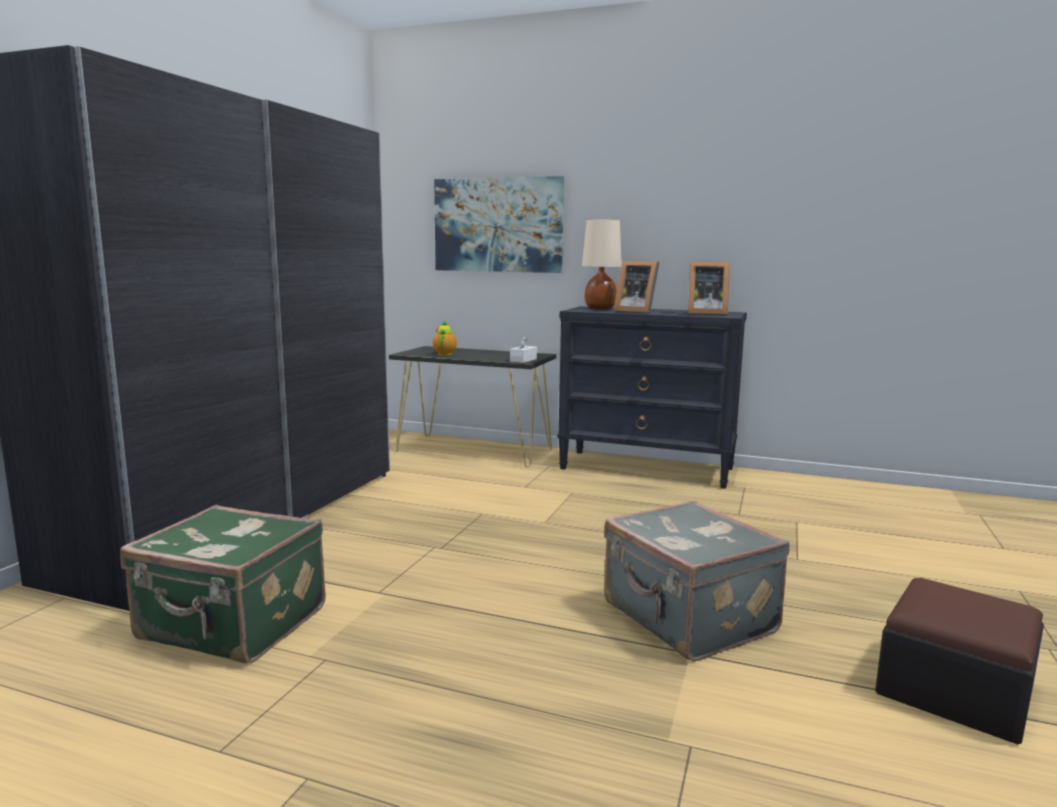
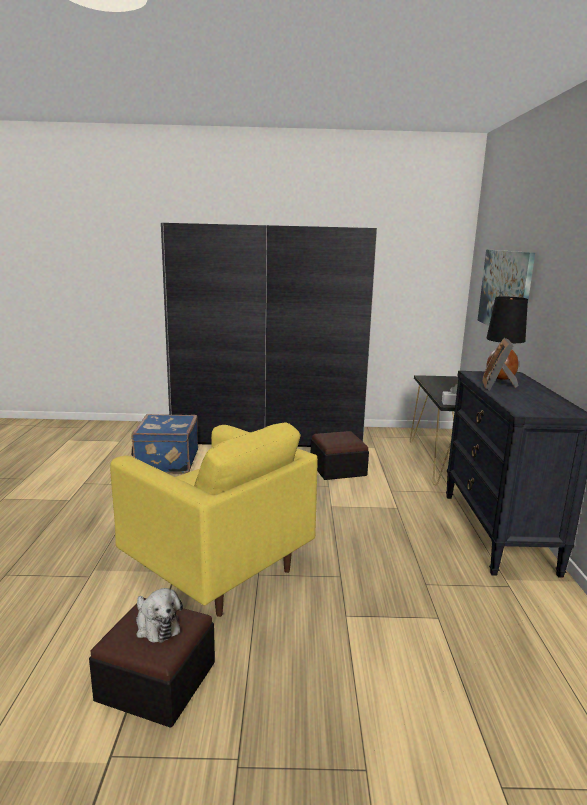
camera: 70 degrees right, 5 degrees up
(232, 625) = (166, 462): green suitcase -> blue suitcase
(434, 499) = (338, 469): none -> ottoman
(445, 354) = (441, 384): teapot -> none
(600, 309) = (500, 377): beige table lamp -> black table lamp
(687, 619) = (216, 568): grey suitcase -> yellow armchair
(705, 314) = (531, 405): picture frame -> none
(961, 605) = (156, 625): none -> plush toy

